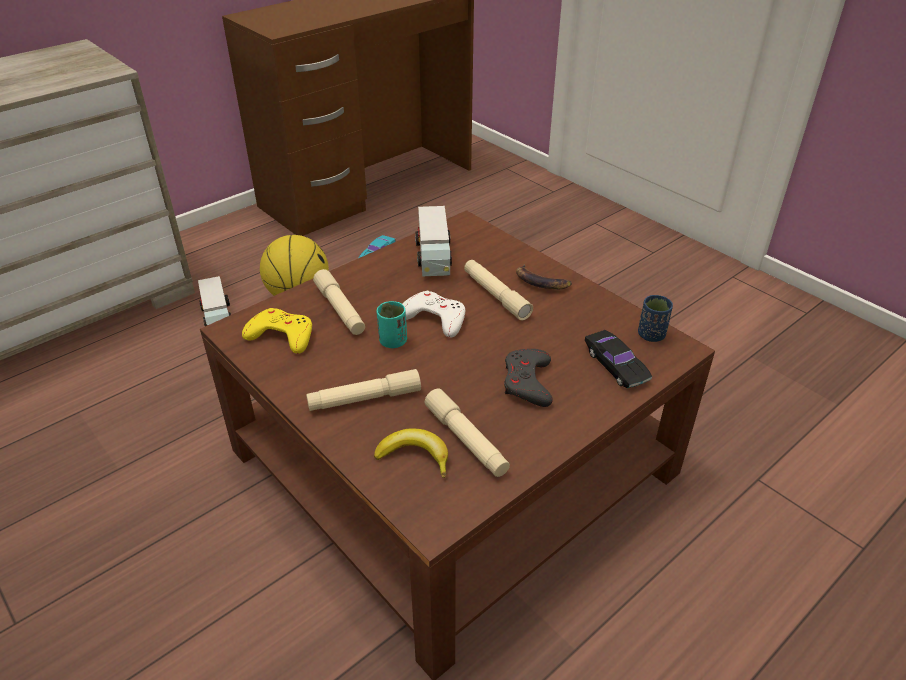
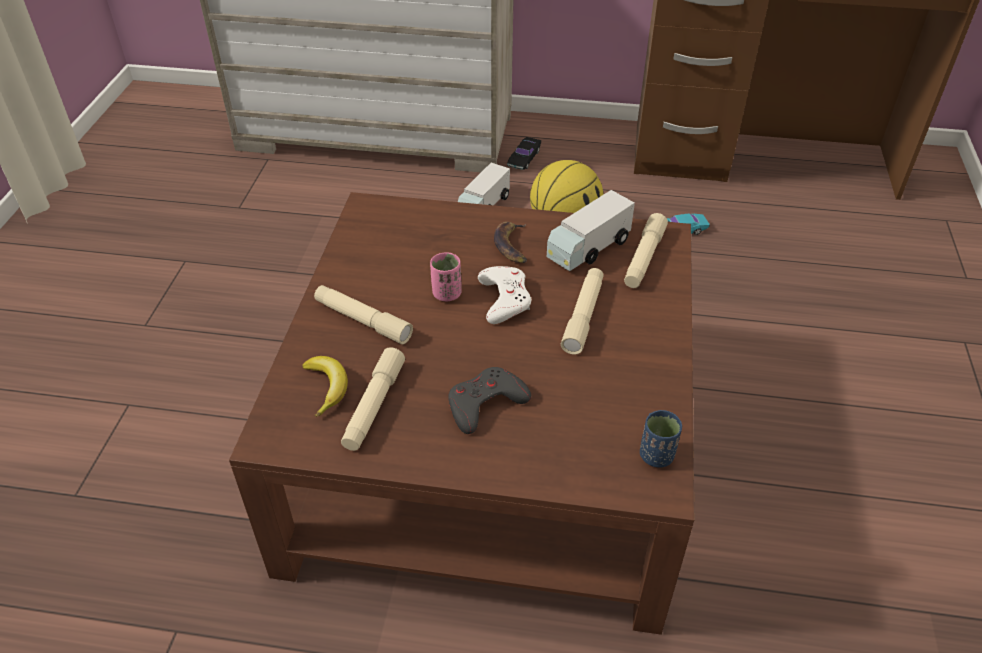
camera: 50 degrees right, 5 degrees up
(281, 335) = (386, 233): yellow game controller -> none
(340, 309) = (452, 241): beige flashlight -> beige flashlight (644, 258)
(393, 341) = (446, 294): turquoise cup -> pink cup
(541, 282) = (642, 333): banana -> banana (512, 246)
(616, 364) = (578, 451): black toy car -> black toy car (524, 157)

